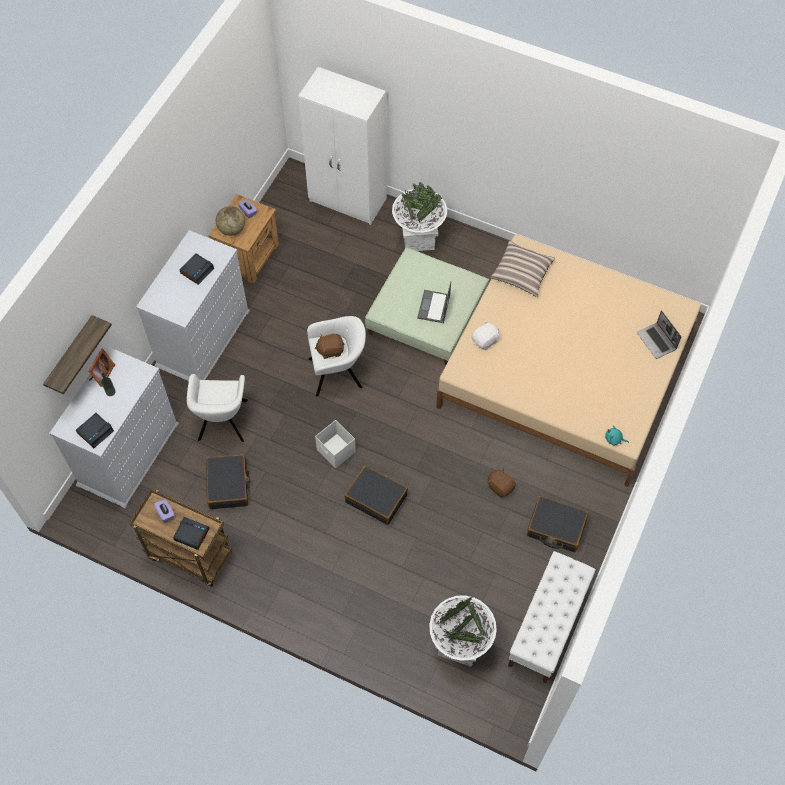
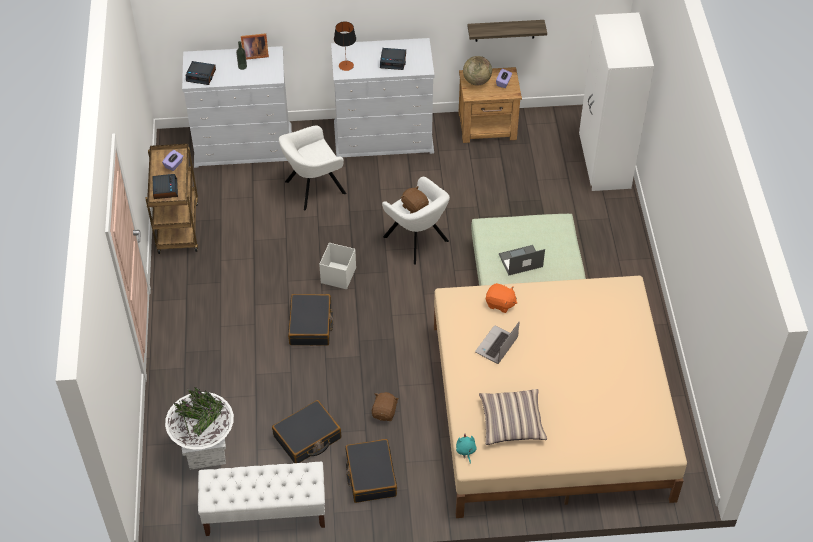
camera: 60 degrees right, 10 degrees down
(70, 355) = (240, 15): shelf -> shelf (505, 30)
(174, 309) = (346, 65): none -> table lamp
(228, 485) = (257, 220): black suitcase -> black suitcase (307, 437)
(418, 238) = (606, 231): white planter -> none
(485, 341) = (500, 304): white plush toy -> orange plush toy
(522, 272) = (599, 299): pillow -> pillow (511, 421)
(657, 341) = (607, 442): laptop -> laptop (496, 346)

